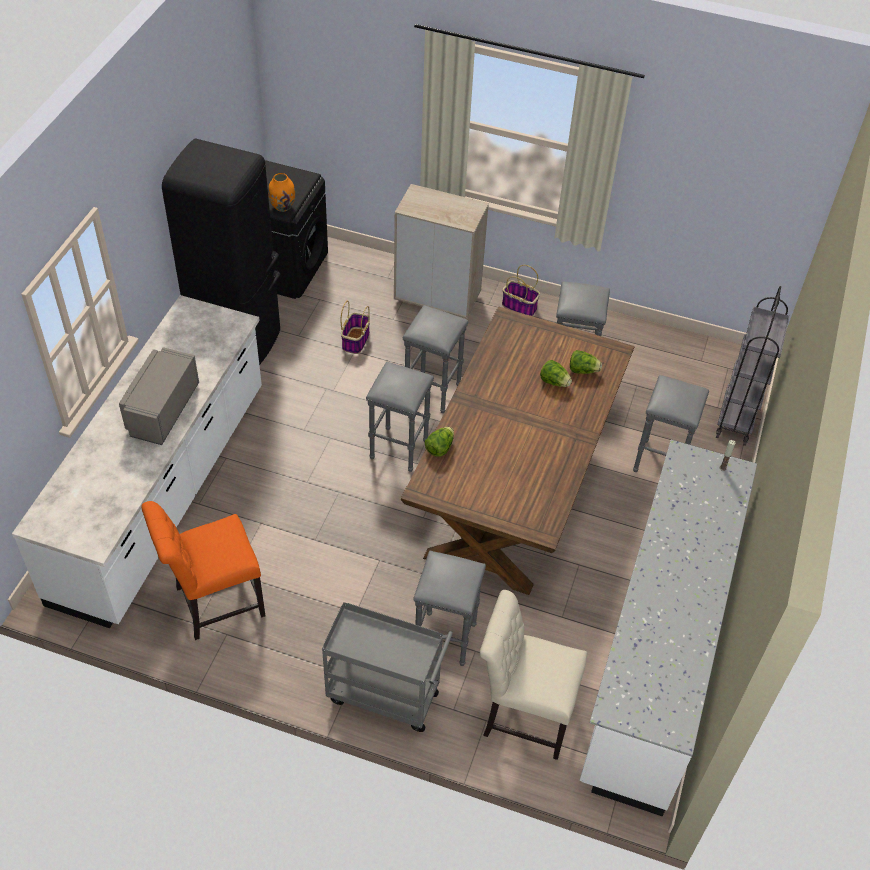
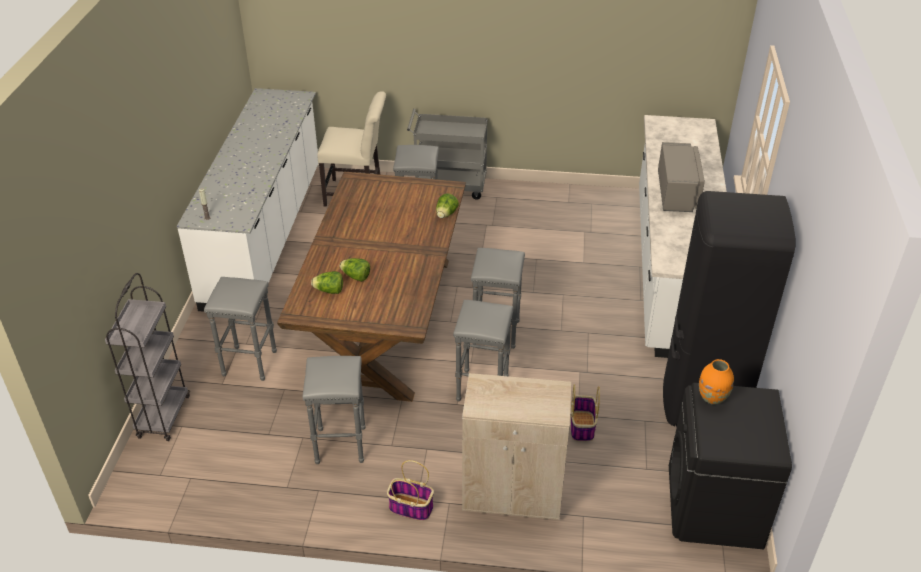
camera: 170 degrees right, 10 degrees down
(213, 603) = (587, 215): orange chair -> none

